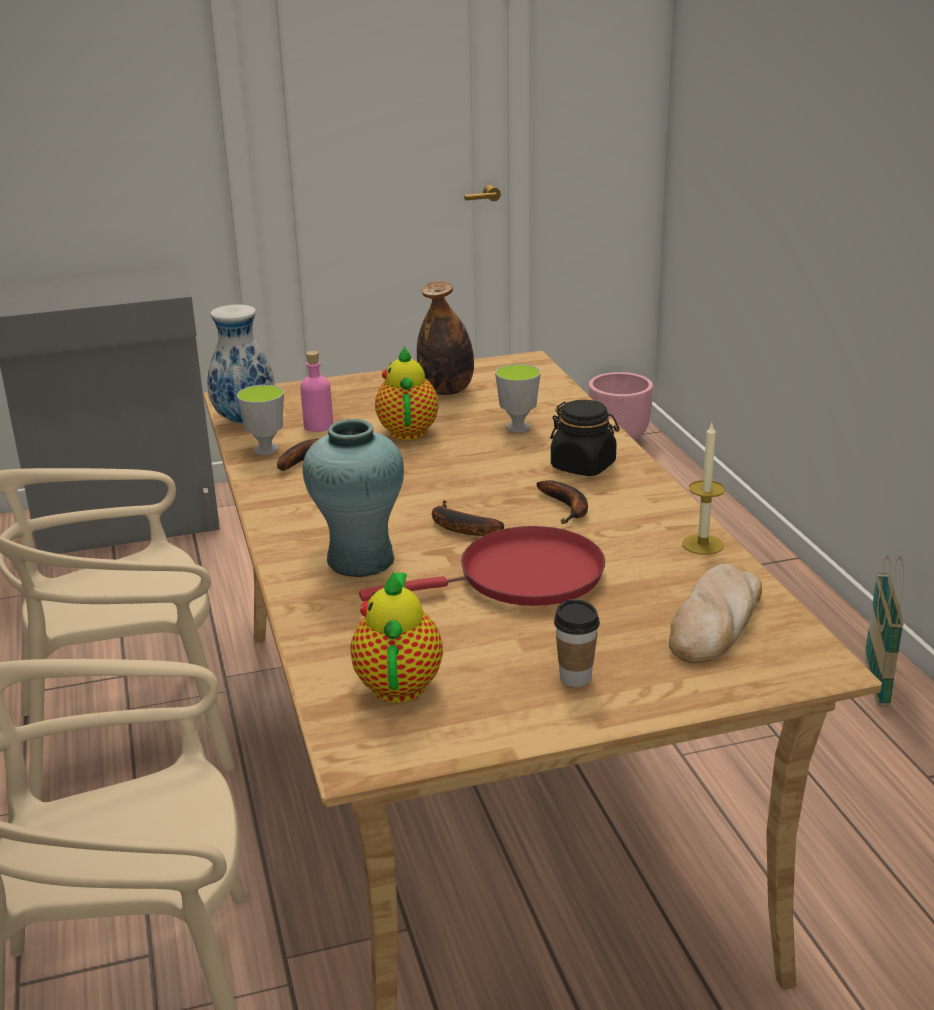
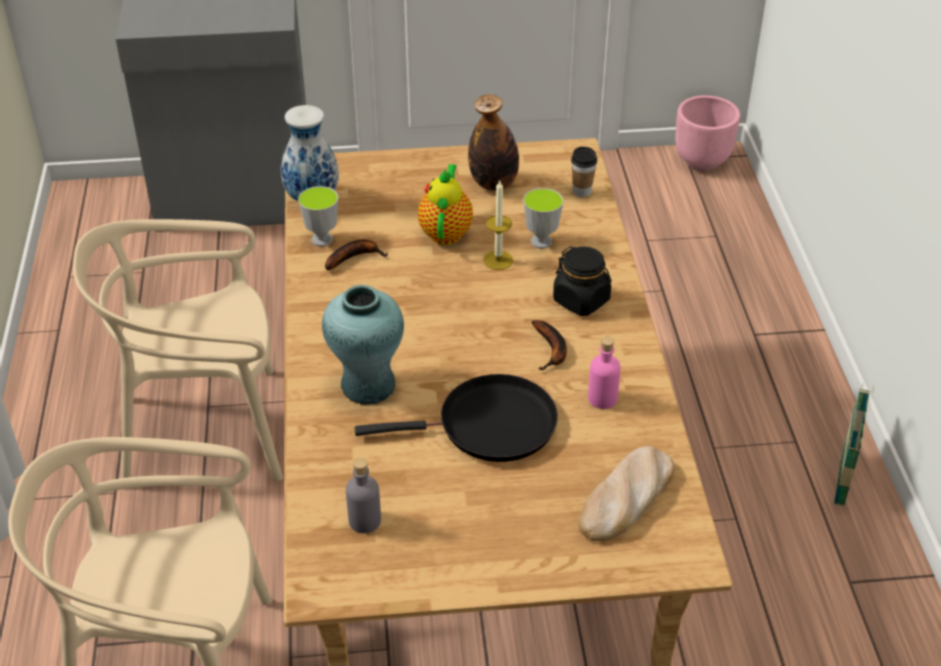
camera: 10 degrees right, 15 degrees up
(318, 426) = (372, 215): pink bottle -> pink bottle (602, 398)
(399, 682) = (365, 521): teapot -> grey bottle
(458, 527) = (455, 359): banana -> none
(521, 577) = (489, 426): red frying pan -> black frying pan
(575, 678) = (497, 539): cup -> cup (582, 191)
(702, 544) = (648, 411): candle -> candle (498, 260)

